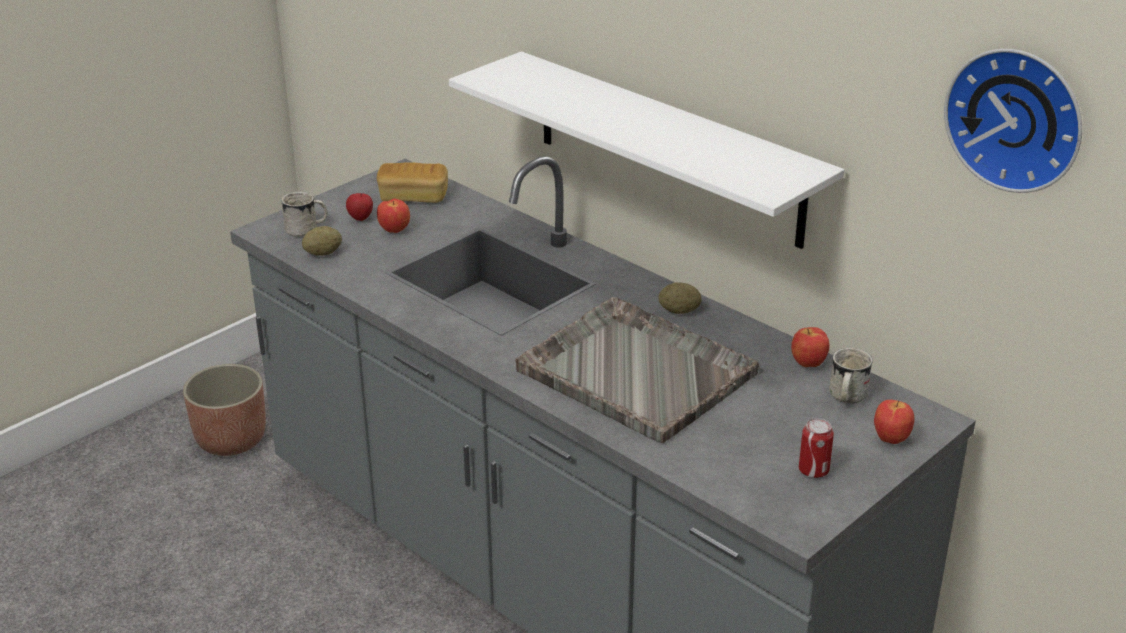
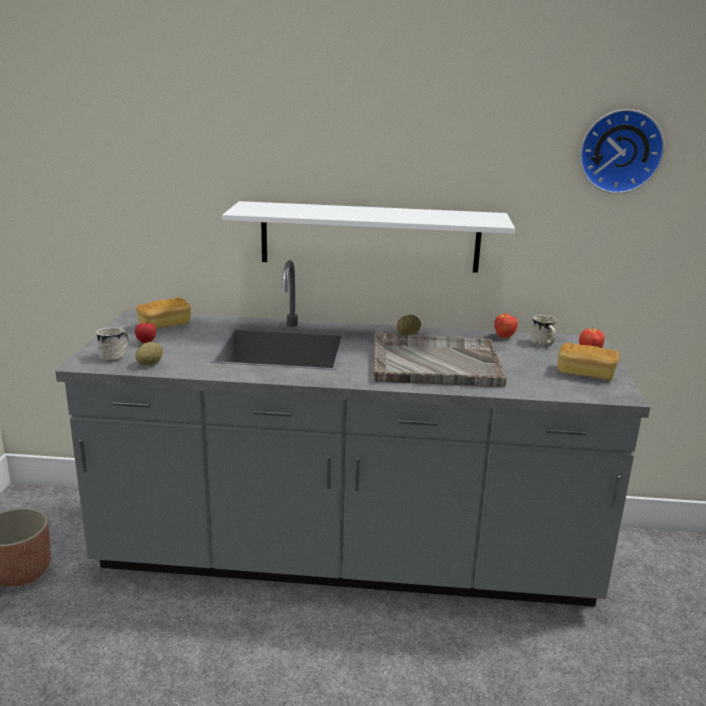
camera: 40 degrees left, 10 degrees down
(395, 231) = (180, 342): apple -> none
(813, 470) = (585, 374): can -> bread

